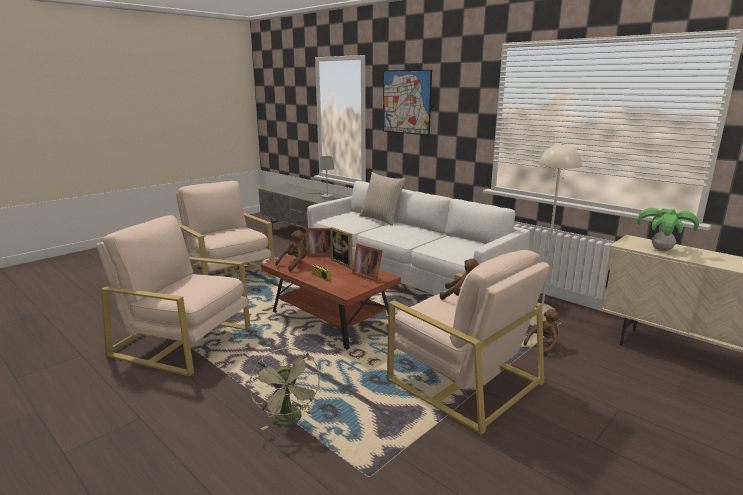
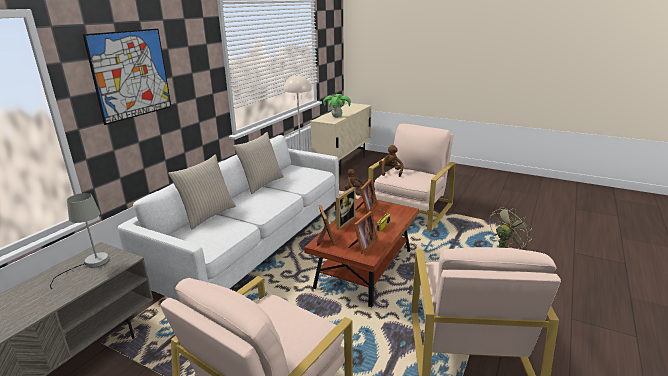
camera: 105 degrees left, 5 degrees up
(294, 264) = (363, 245): brown plush toy -> picture frame
(441, 234) = (261, 183): none -> beige pillow

